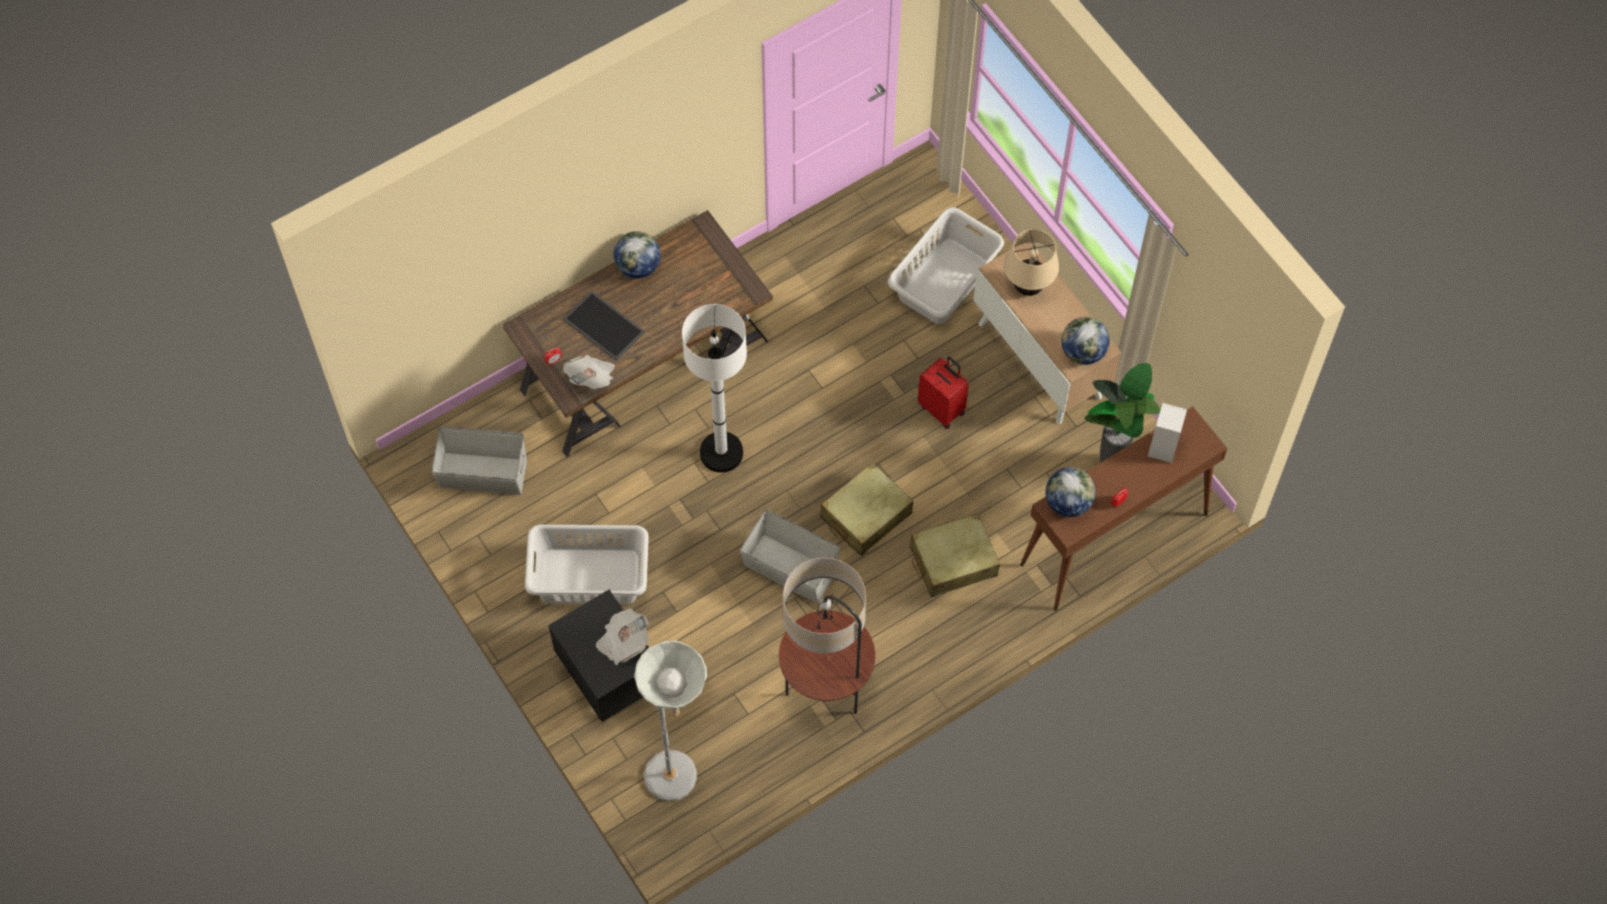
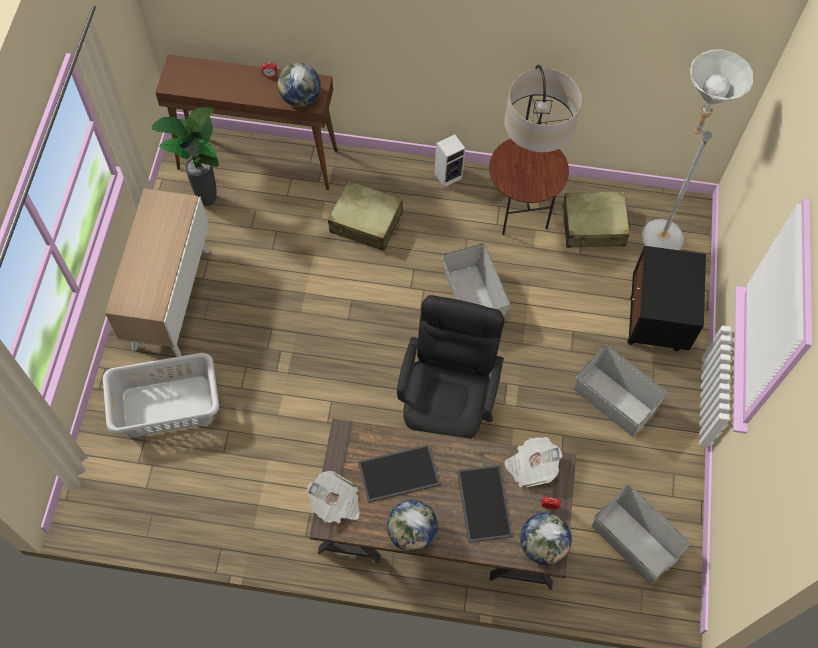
camera: 140 degrees left, 0 degrees up
(589, 576) = (613, 401): grey laundry basket -> grey storage box
(623, 642) = (658, 275): newspaper -> newspaper (336, 503)
(685, 296) = (398, 475): none -> tray
(721, 453) = (445, 413): white floor lamp -> black office chair
(865, 515) = (391, 292): beige suitcase -> beige suitcase (593, 226)
(942, 408) = (268, 319): red suitcase -> none
(1028, 287) = (147, 279): beige table lamp -> none
(1082, 352) = (167, 207): globe -> globe (542, 545)
(1163, 449) = (205, 82): speaker -> speaker (448, 175)

